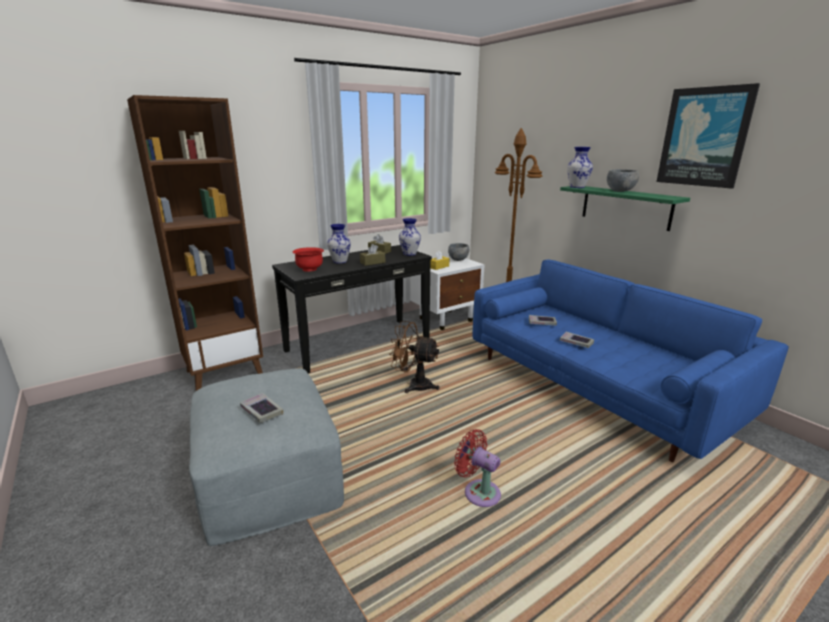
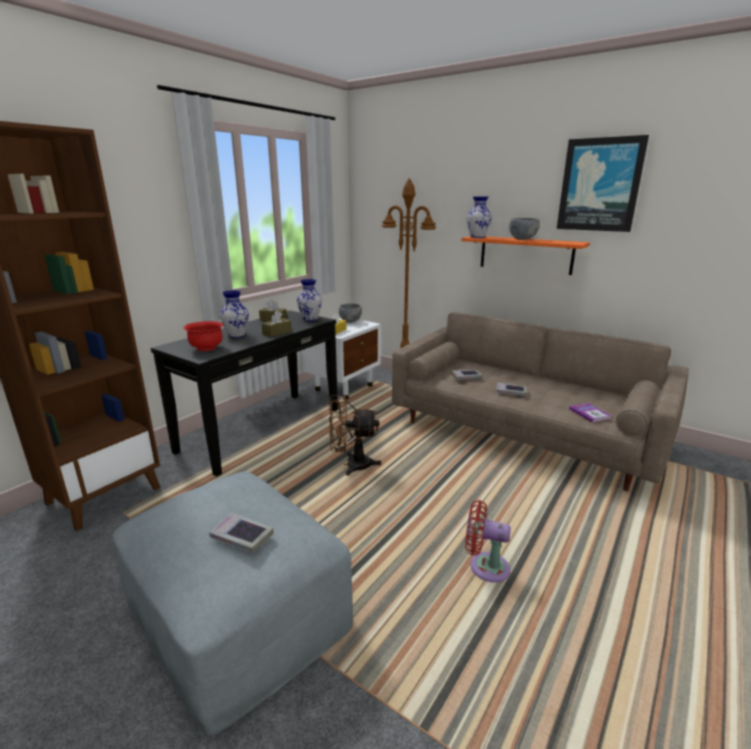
camera: 20 degrees left, 0 degrees up
(596, 385) = (524, 431): blue sofa -> beige sofa
(625, 207) = (525, 254): green shelf -> orange shelf
(644, 375) = (589, 414): none -> book

